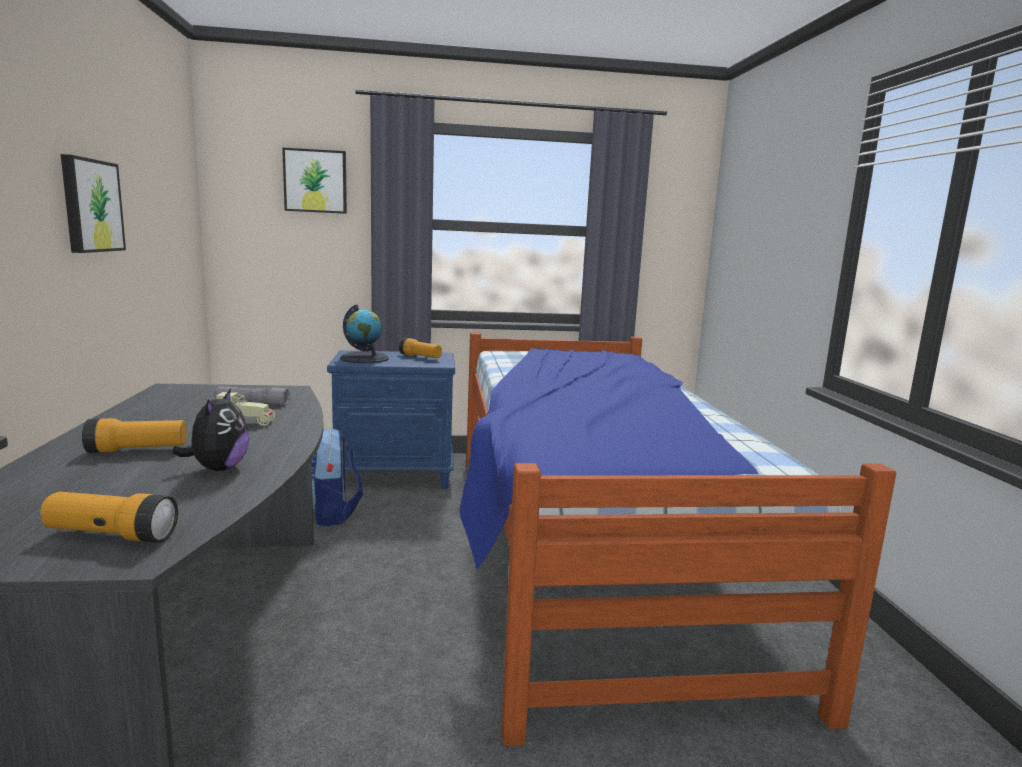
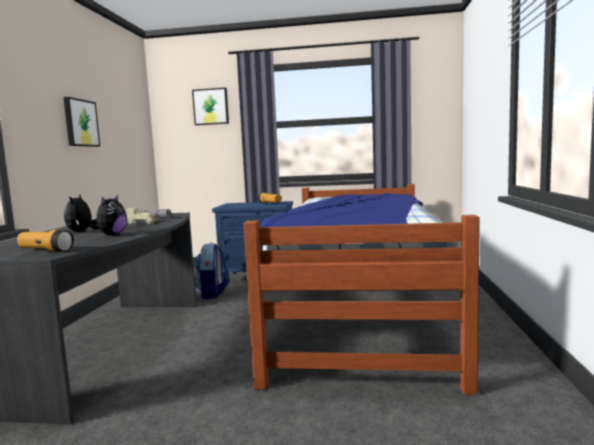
camera: 15 degrees right, 5 degrees down
(137, 450) = (81, 231): flashlight -> plush toy
(364, 358) = (236, 205): globe -> none

